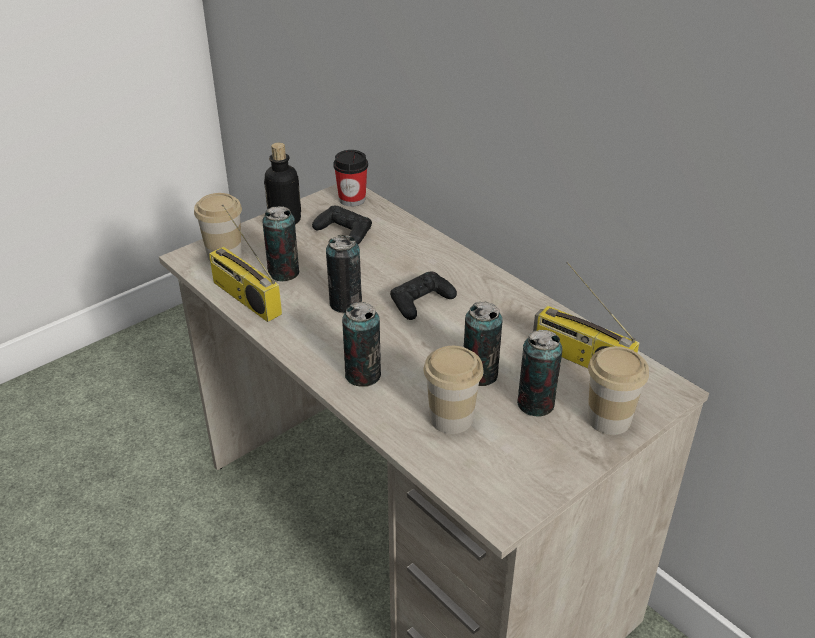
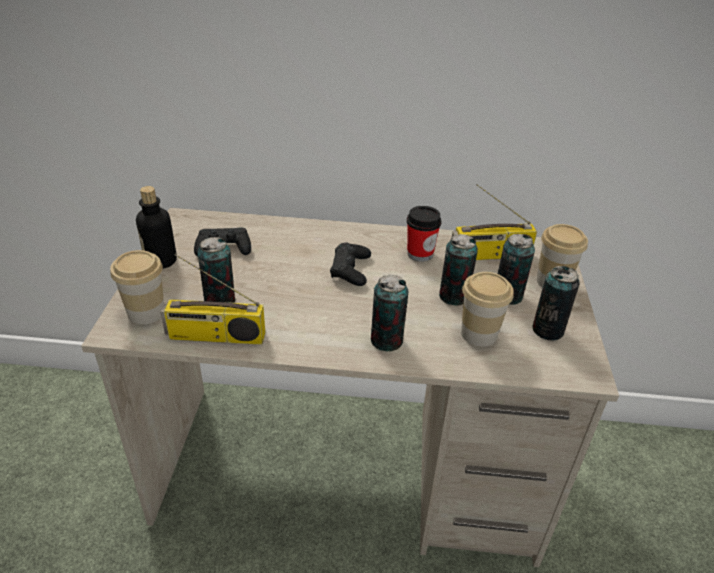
camera: 45 degrees left, 0 degrees up
(345, 303) = (301, 298): can -> can (547, 330)
(352, 199) = (195, 222): cup -> cup (420, 254)

